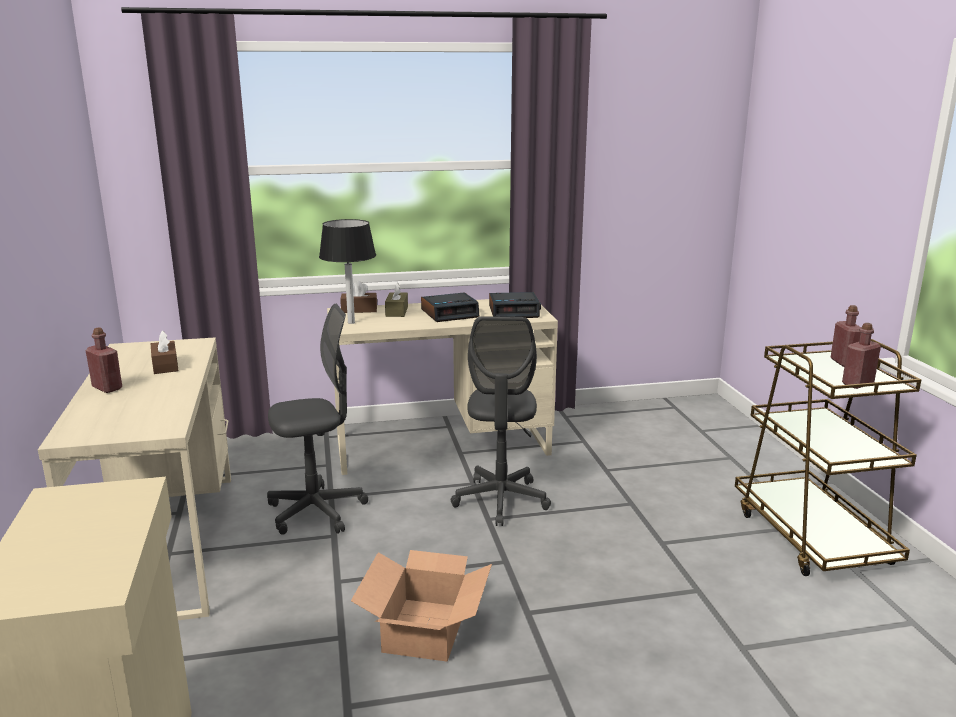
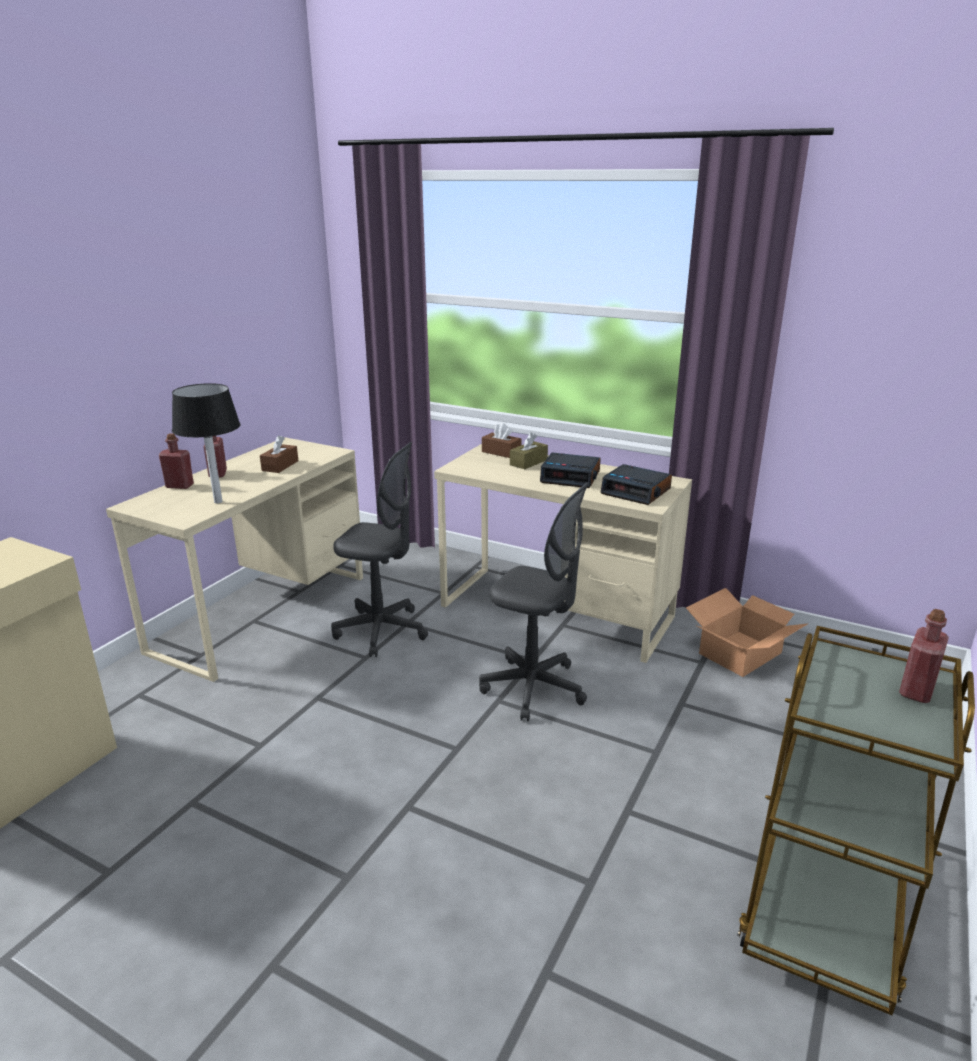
camera: 40 degrees right, 5 degrees up
(351, 322) = (471, 463): black table lamp -> black table lamp (218, 501)
(426, 629) = (319, 773): cardboard box -> cardboard box (741, 653)
(501, 500) = (533, 688): grey office chair -> grey office chair turned 105 degrees counterclockwise
(857, 384) = (869, 728): red bottle -> red bottle (179, 486)

